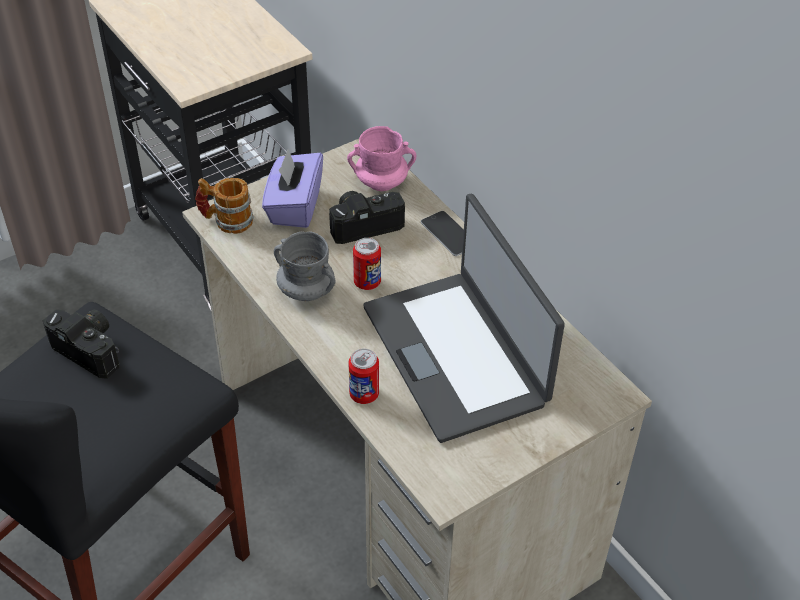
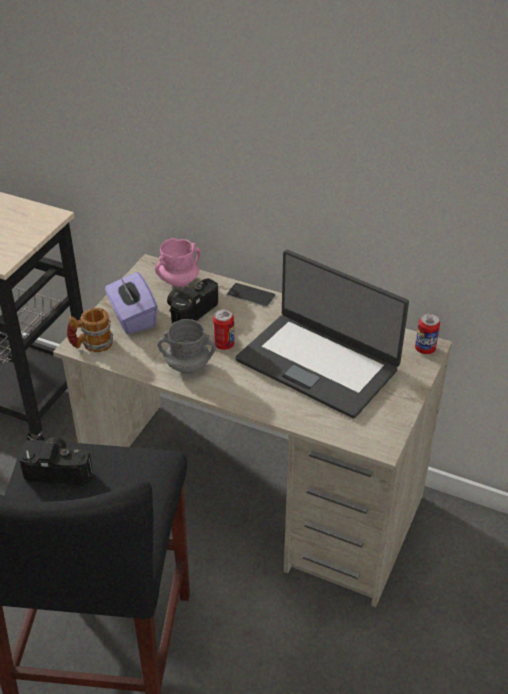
camera: 30 degrees left, 5 degrees down
(364, 394) = (281, 412): can -> can (425, 349)

